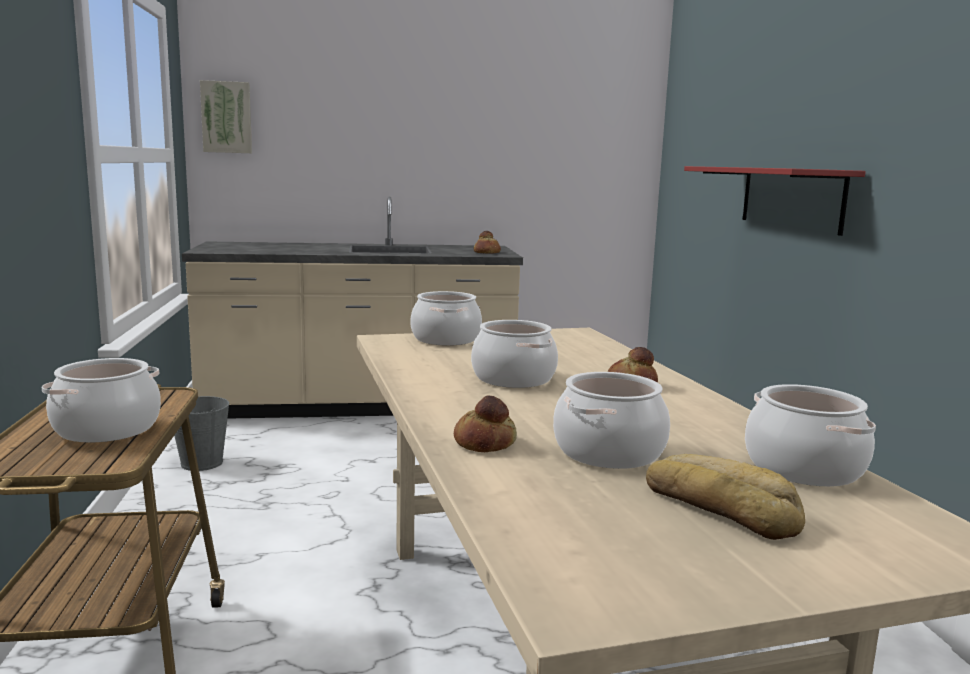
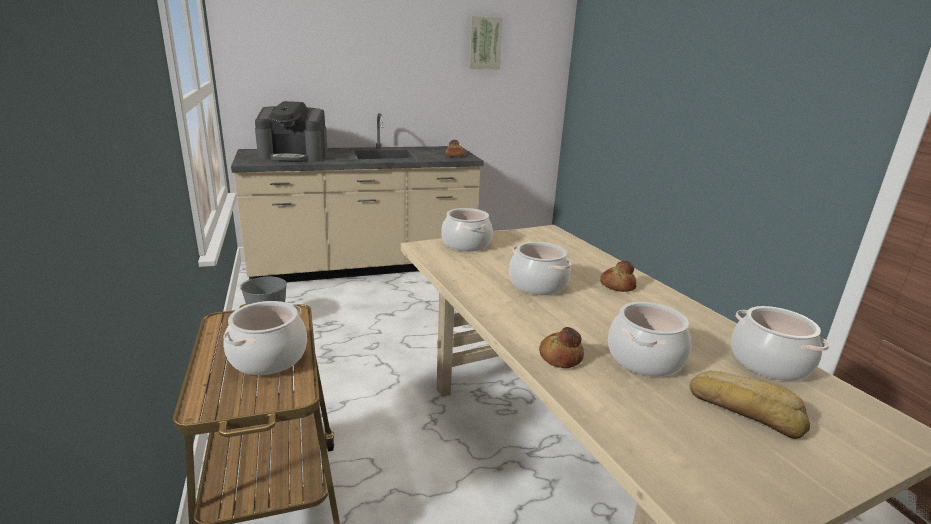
camera: 10 degrees left, 10 degrees up
(227, 117) = (247, 50): picture -> picture (484, 43)
(270, 248) = (294, 156): none -> coffee machine
(790, 198) = (684, 128): red shelf -> none

